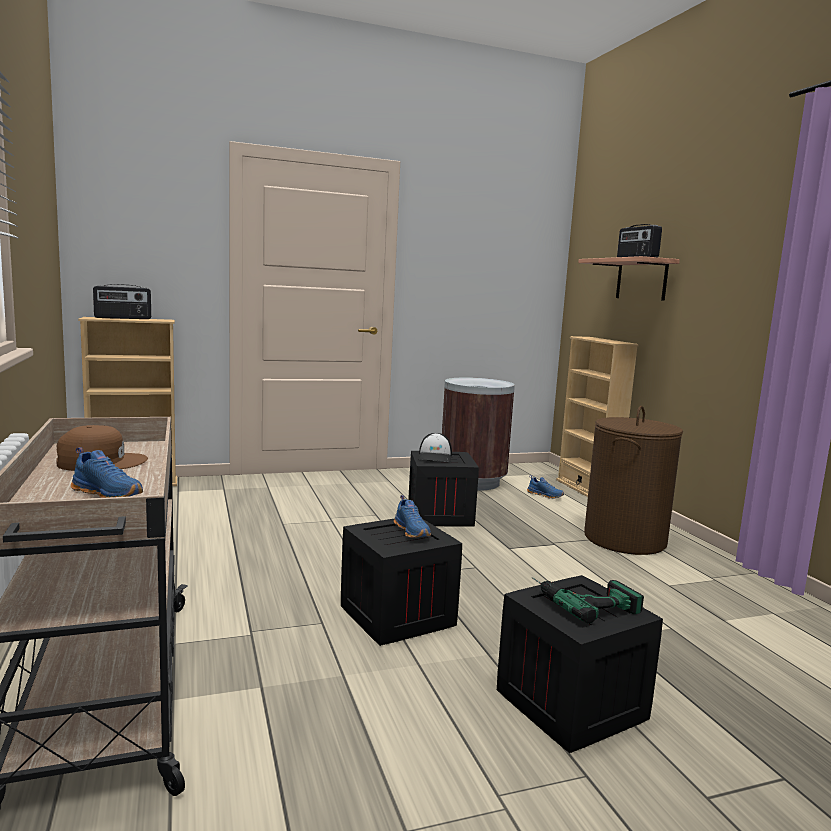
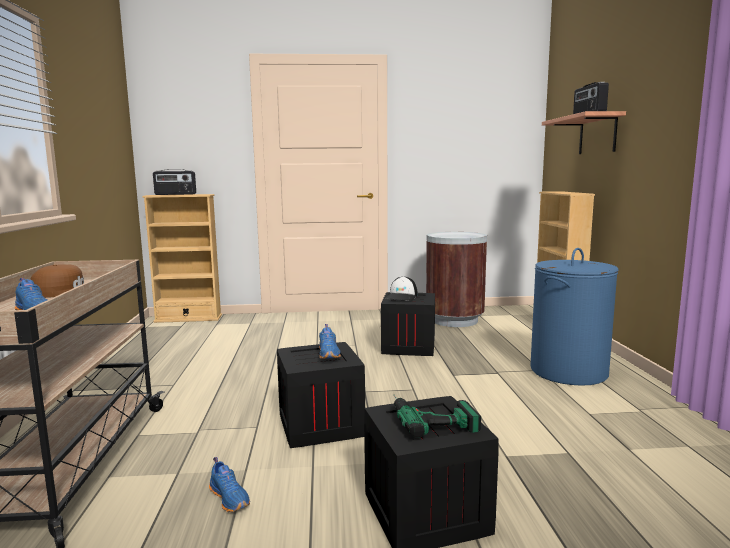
camera: 15 degrees right, 0 degrees up
(545, 495) = (514, 332): blue shoe -> blue shoe (230, 498)
(625, 539) = (568, 371): brown laundry basket -> blue laundry basket

